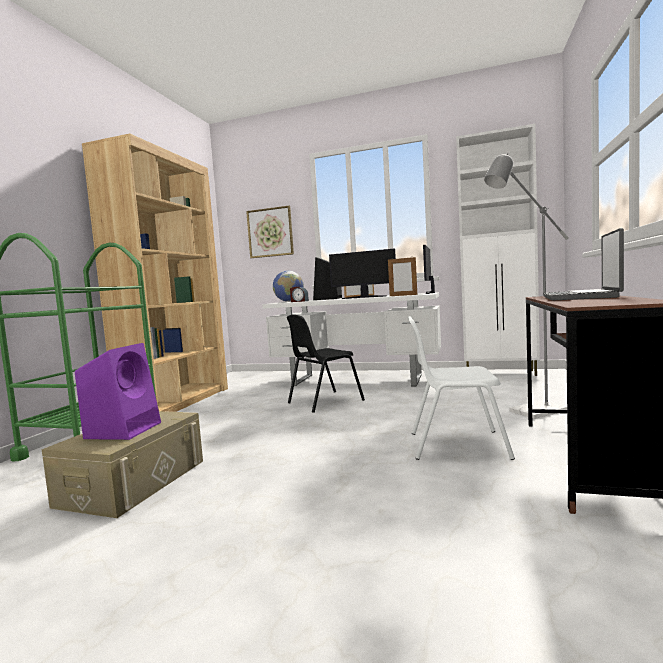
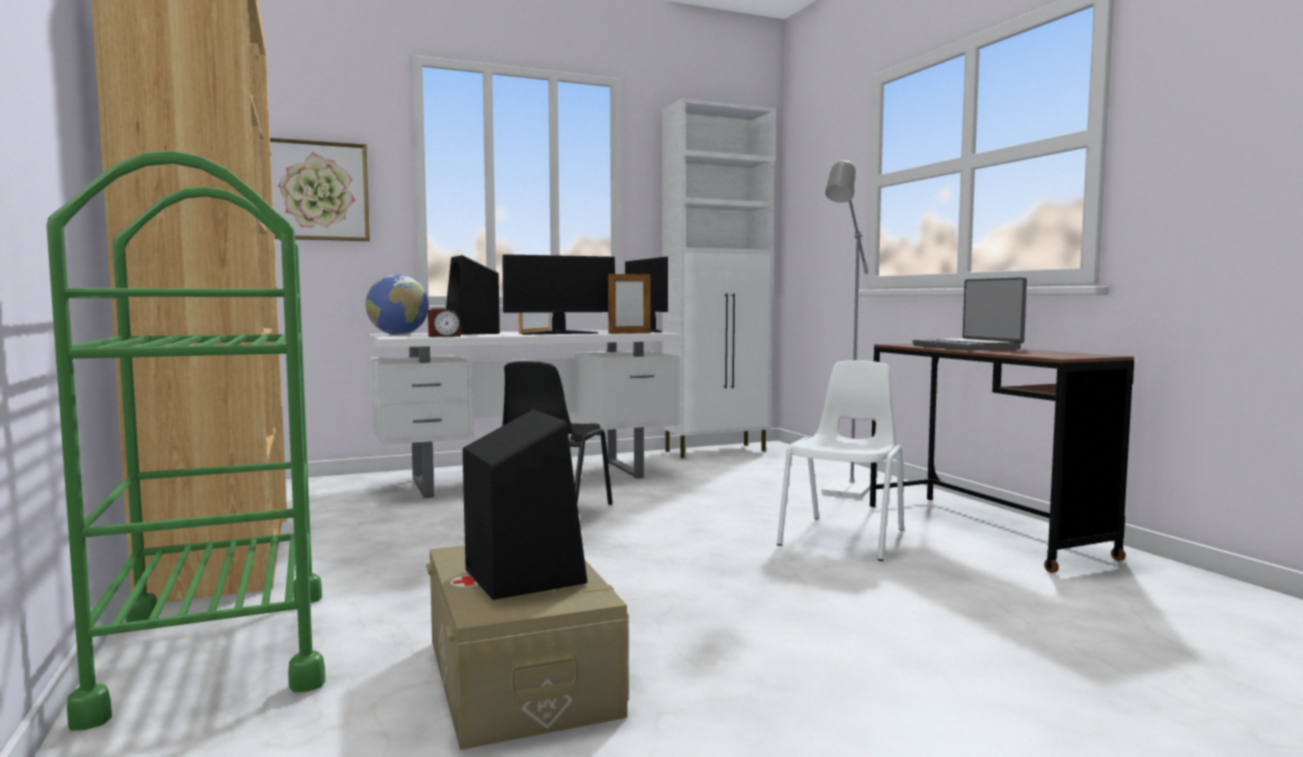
camera: 40 degrees left, 0 degrees up
(124, 430) = (522, 575): purple speaker -> black speaker
(456, 445) = (845, 537): white chair -> white chair turned 150 degrees clockwise

